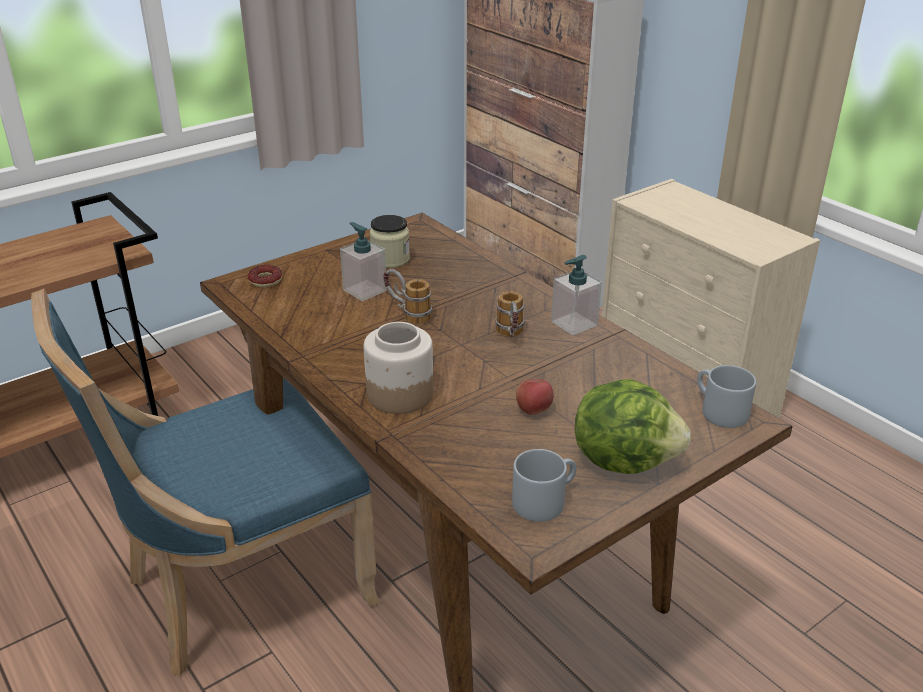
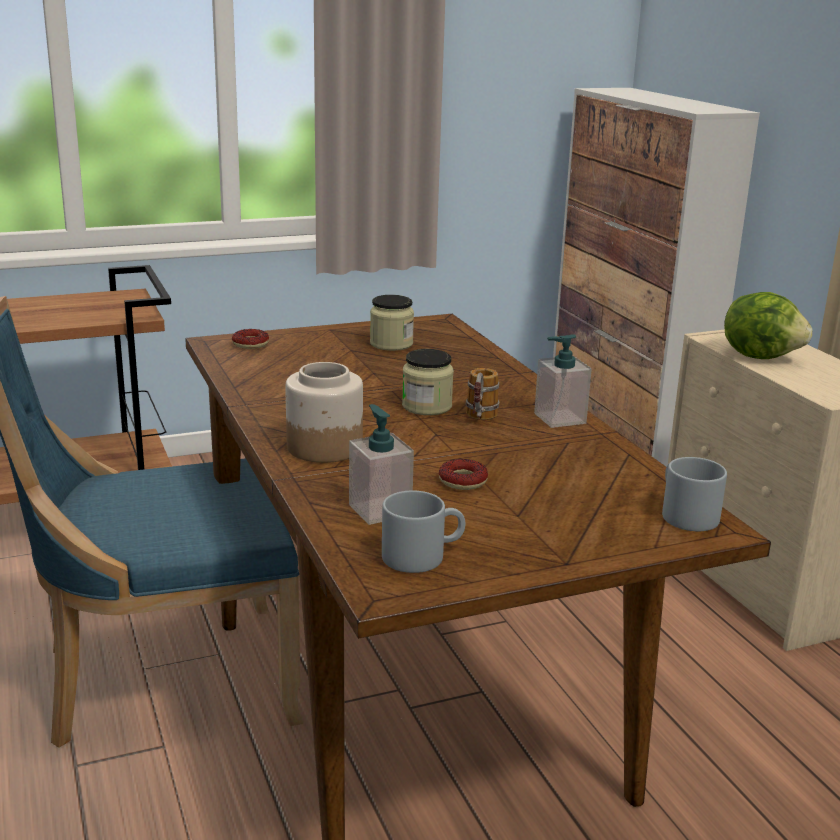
camera: 15 degrees right, 10 degrees down
(364, 290) = (346, 364): soap dispenser -> soap dispenser (380, 510)
(407, 314) = (378, 387): mug -> none
(460, 329) = (427, 406): none -> jar
(533, 410) = (463, 481): apple -> donut
(624, 459) = (539, 537): lettuce -> lettuce (761, 356)

